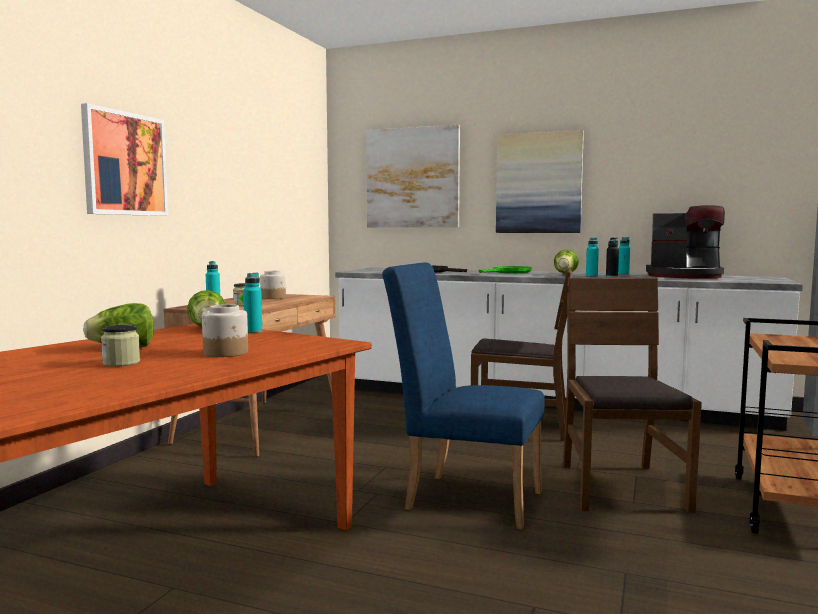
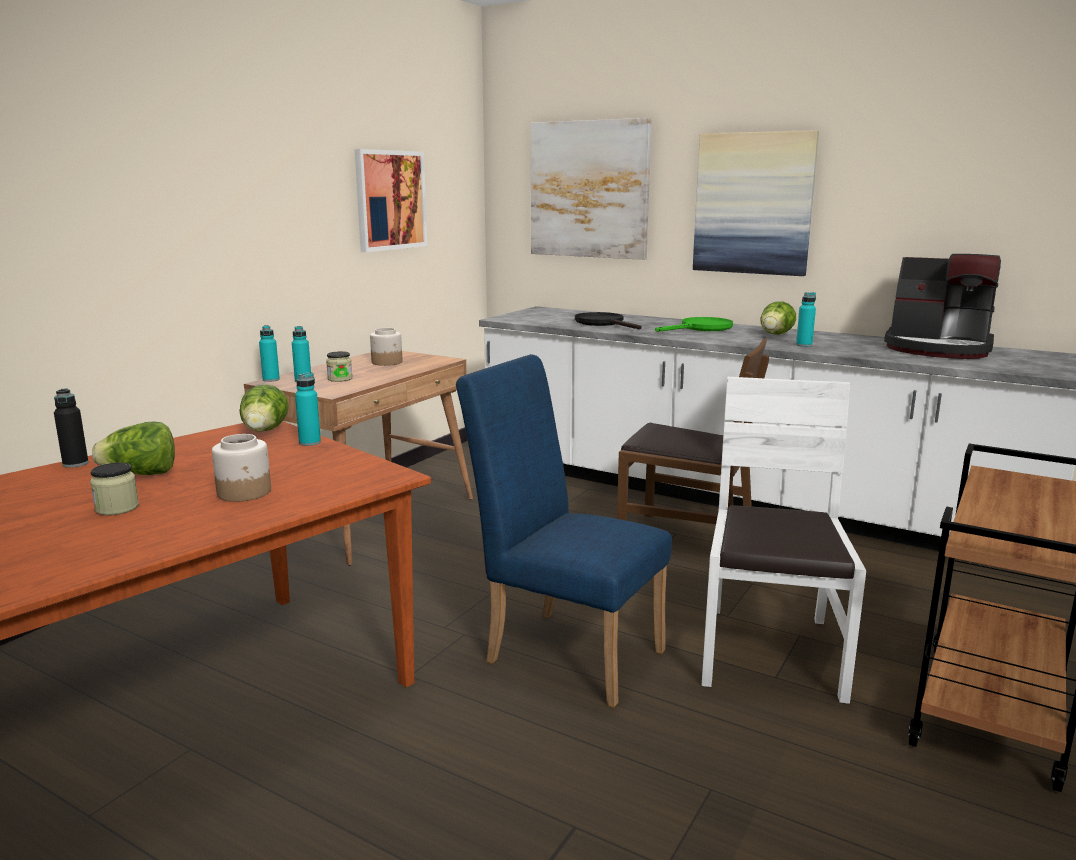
camera: 10 degrees right, 10 degrees up
(125, 164) = (183, 211): picture -> picture (390, 200)
(611, 277) = (831, 347): black bottle -> black bottle (75, 464)
(620, 487) = (770, 652): brown chair -> white chair
(623, 274) = (855, 339): turquoise bottle -> turquoise bottle (271, 380)

